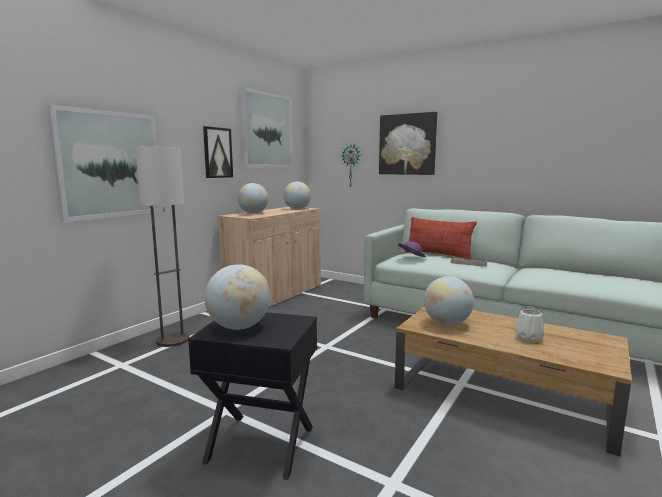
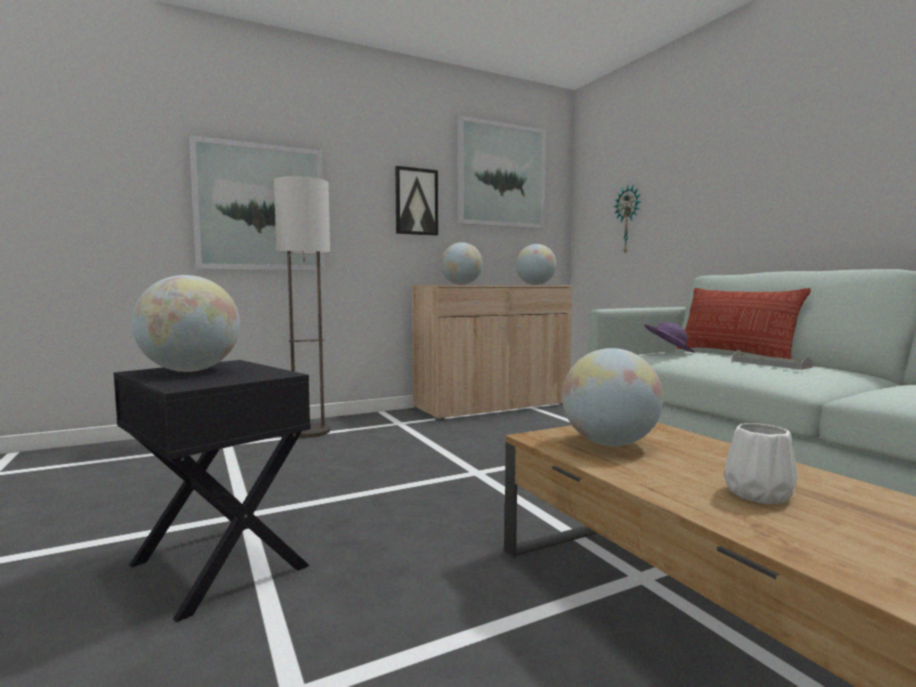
camera: 30 degrees right, 5 degrees down
(407, 144) = (711, 171): picture -> none

